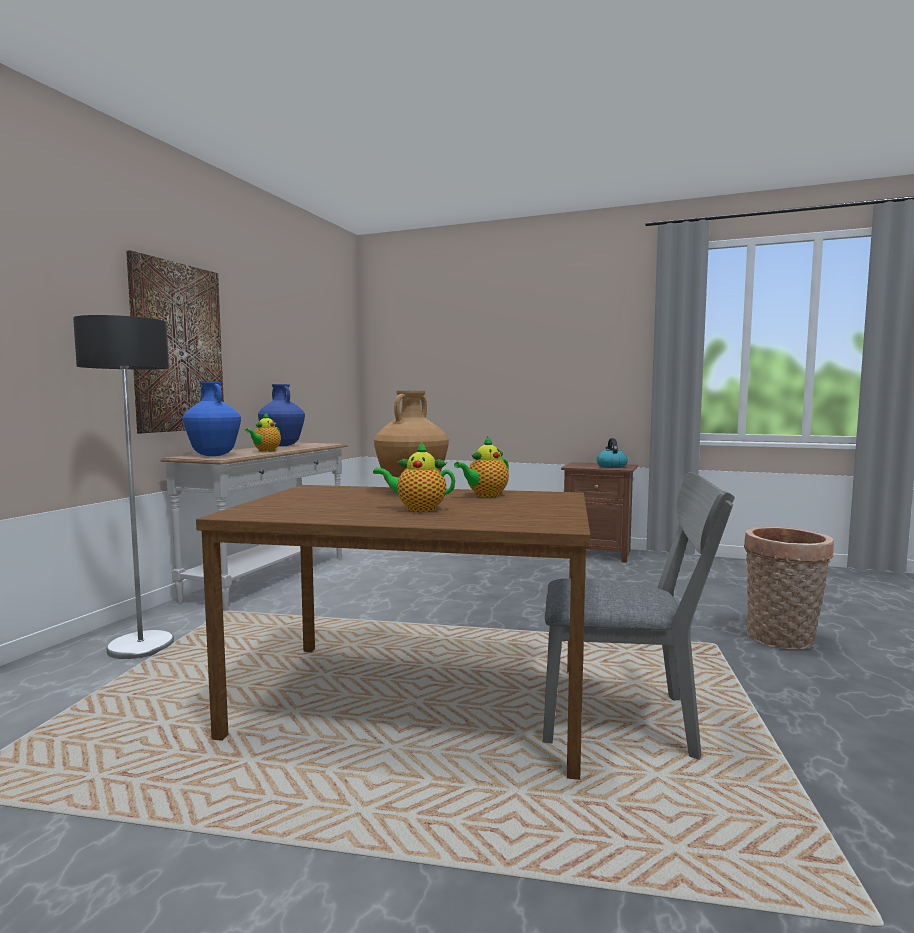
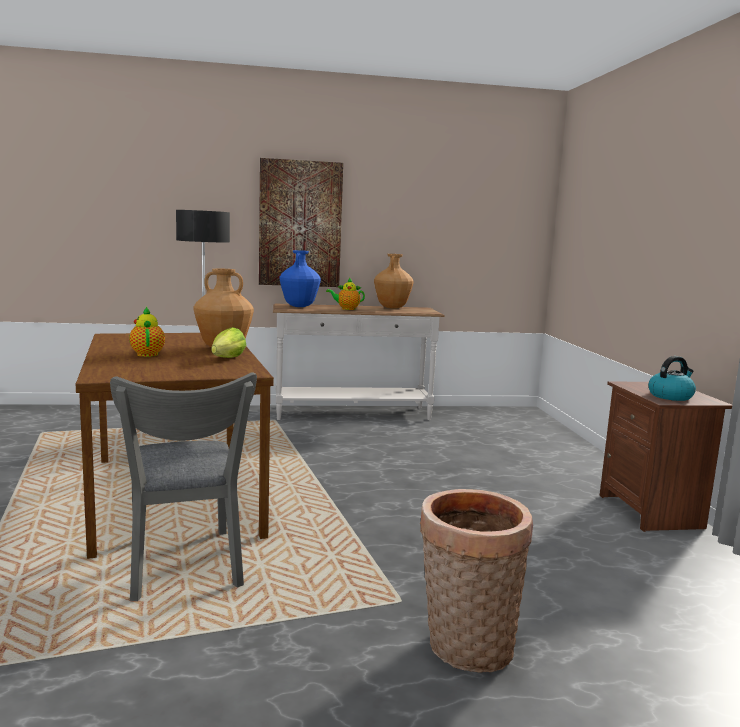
camera: 60 degrees right, 5 degrees up
(282, 445) = (392, 307): blue vase -> brown vase
(485, 495) = (224, 360): teapot -> lettuce

